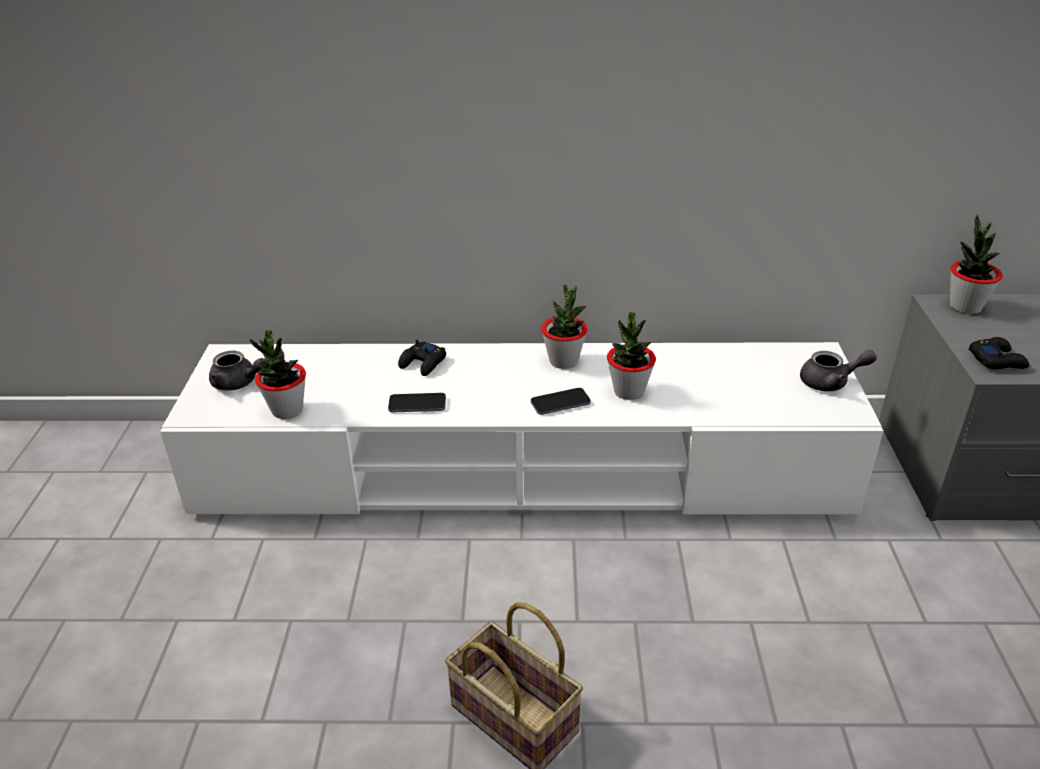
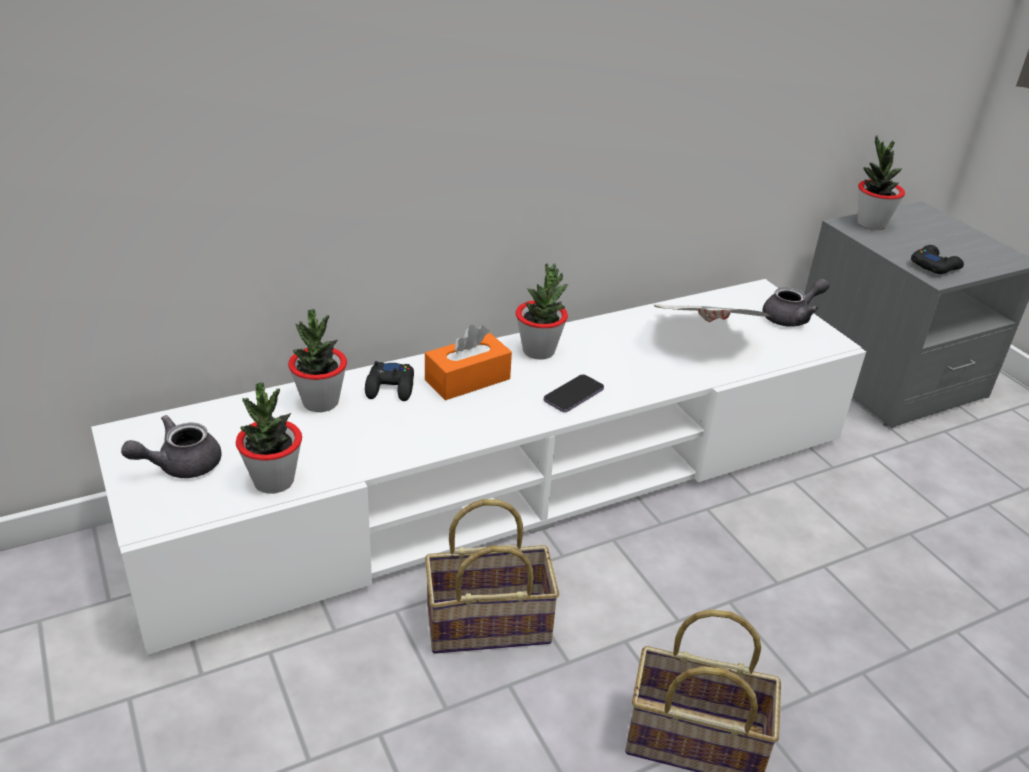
camera: 30 degrees left, 0 degrees up
(239, 383) = (180, 465): grey teapot -> grey teapot turned 150 degrees clockwise
(417, 404) = (425, 435): phone -> none
(427, 570) = (491, 622): none -> basket
(486, 371) = (467, 379): none -> orange tissue box
(628, 391) = (628, 367): potted plant -> potted plant (320, 402)
(724, 382) = (704, 338): none -> newspaper

